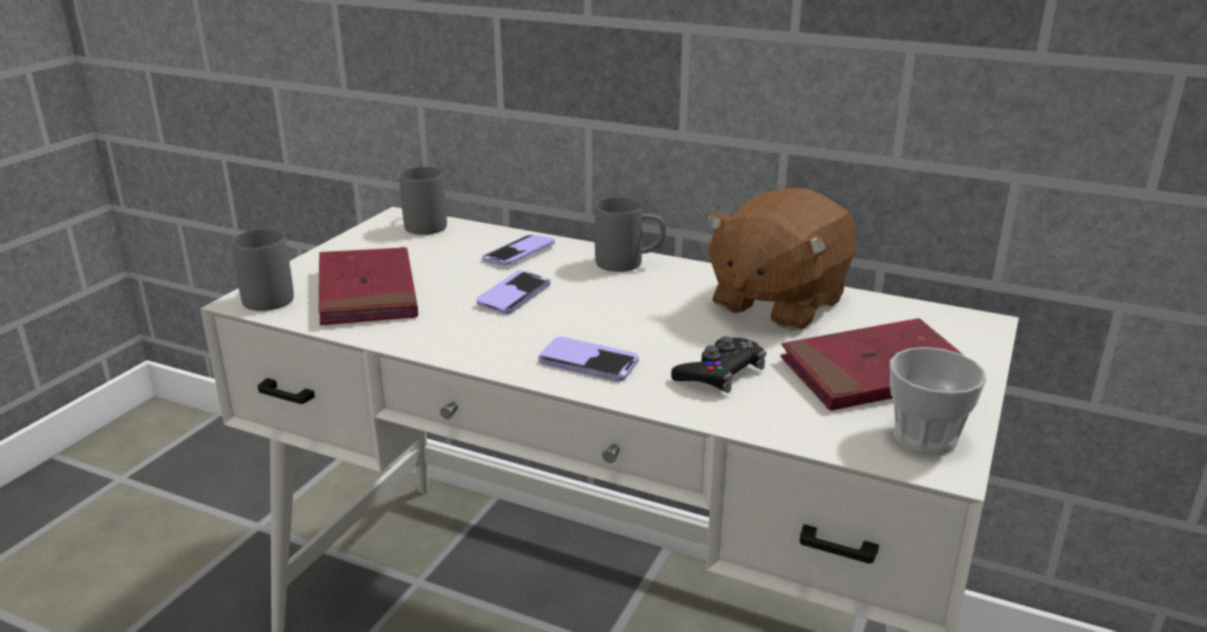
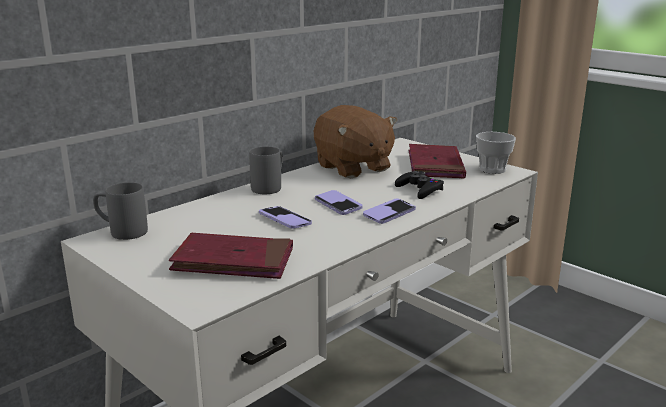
camera: 70 degrees left, 5 degrees down
(273, 295) = (200, 296): grey mug -> none
(519, 252) = (218, 210): phone -> phone (338, 204)

